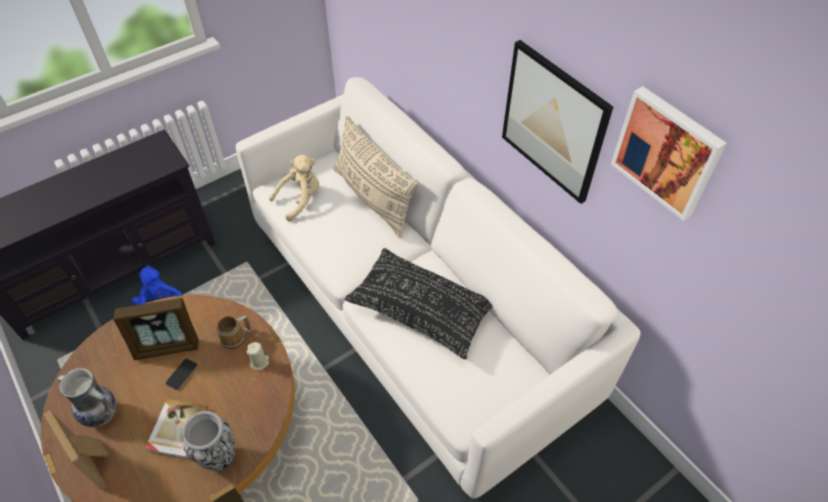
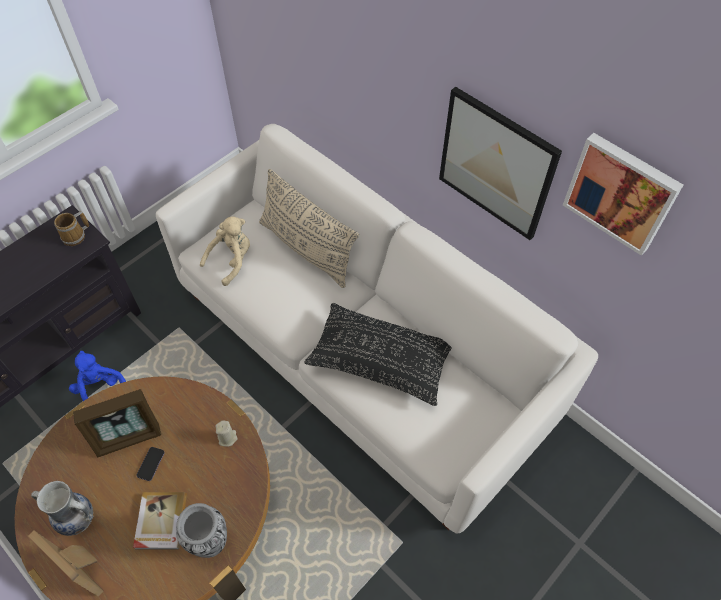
camera: 10 degrees left, 5 degrees up
(235, 338) = (196, 417): mug -> mug (75, 236)

